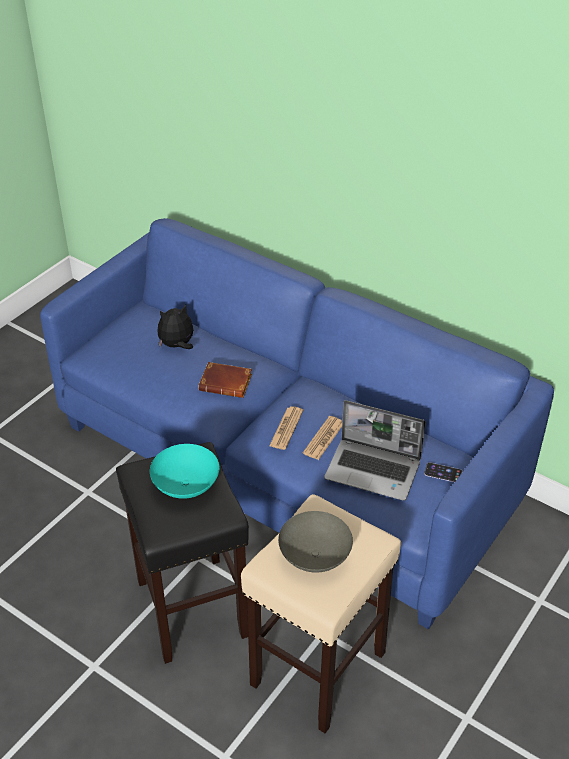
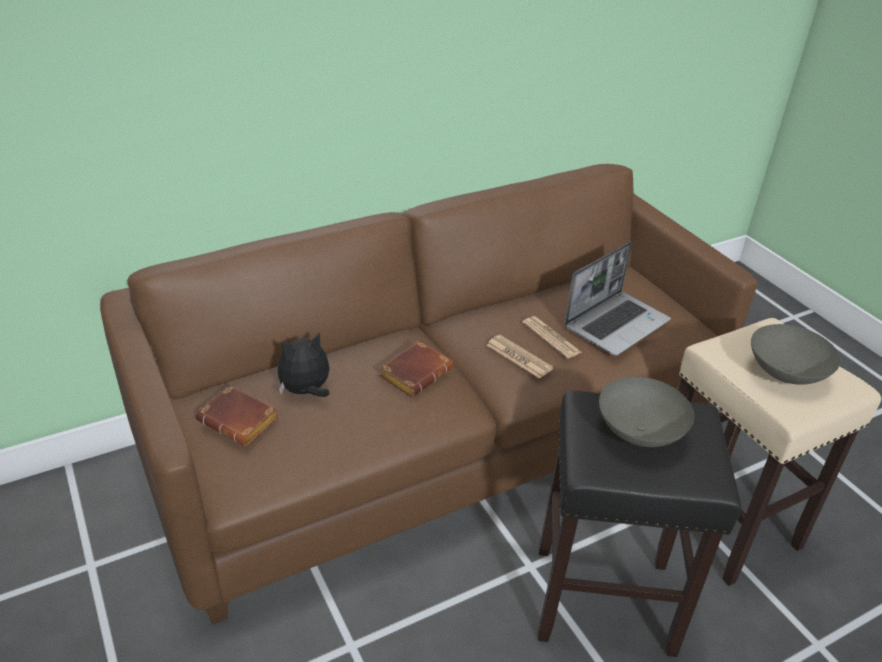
camera: 65 degrees left, 5 degrees down
(135, 332) = (241, 420): none -> brown book
(177, 345) = (306, 391): plush toy -> plush toy turned 60 degrees clockwise
(185, 486) = (639, 434): turquoise bowl -> grey bowl
(286, 464) = (436, 439): blue sofa -> brown sofa
(443, 473) = (639, 288): phone -> none

